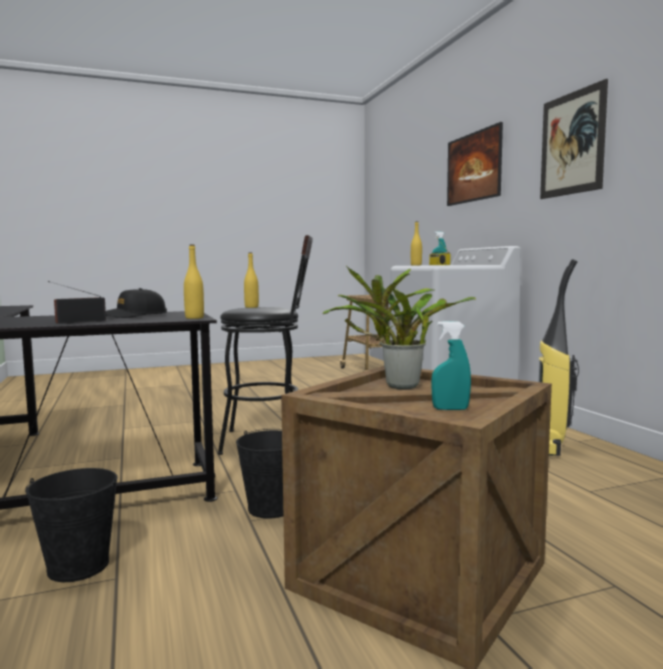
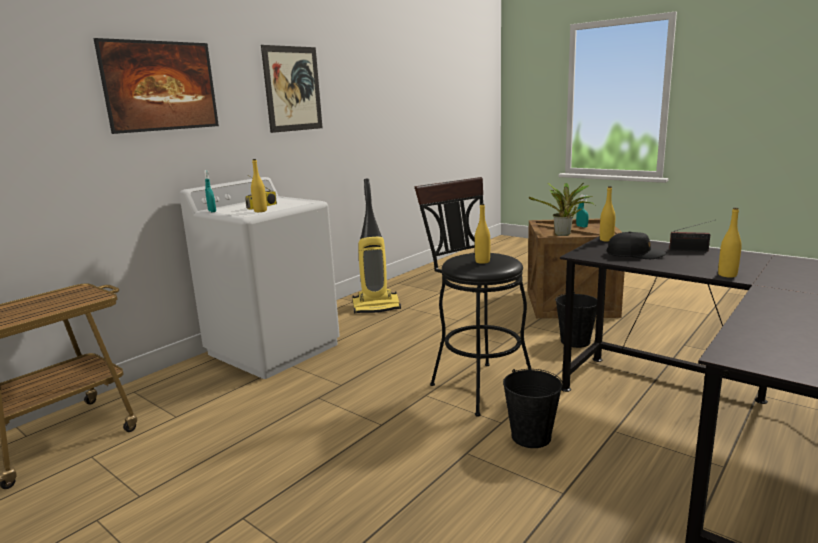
camera: 120 degrees left, 10 degrees up
(25, 317) = (727, 275): none -> yellow bottle
(78, 566) = (699, 356): black bucket -> black bucket (531, 437)

